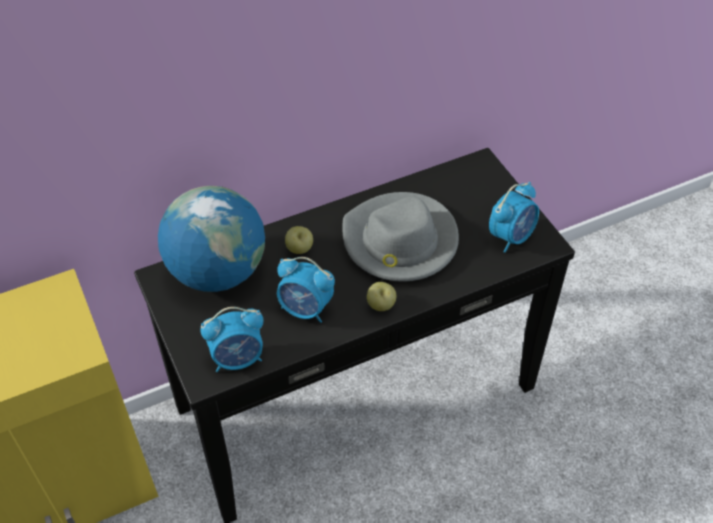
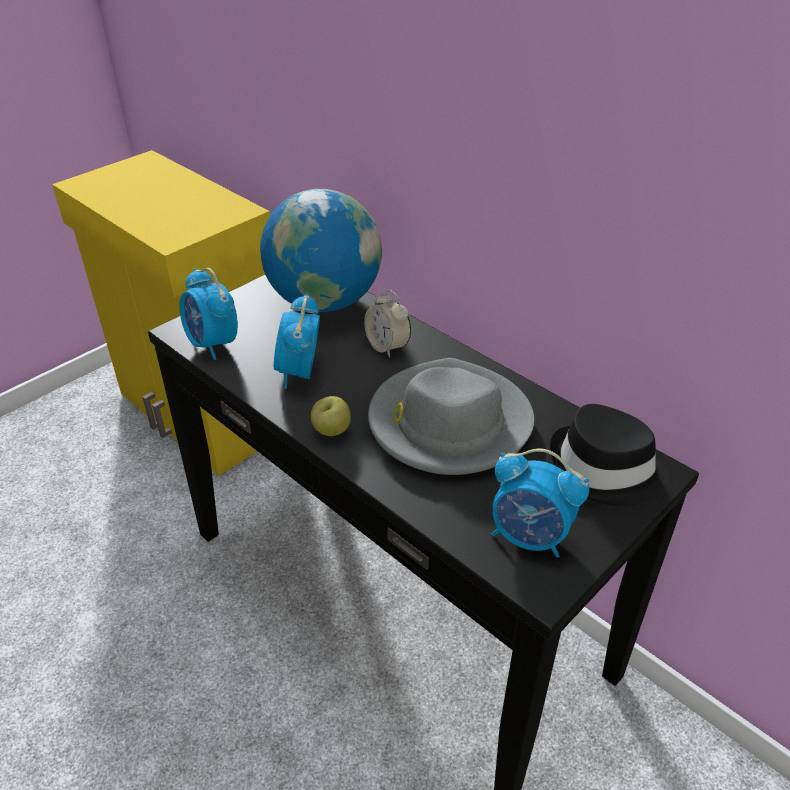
camera: 70 degrees right, 10 degrees down
(299, 249) = (387, 346): apple -> alarm clock
(472, 184) = (605, 470): none -> black hat

